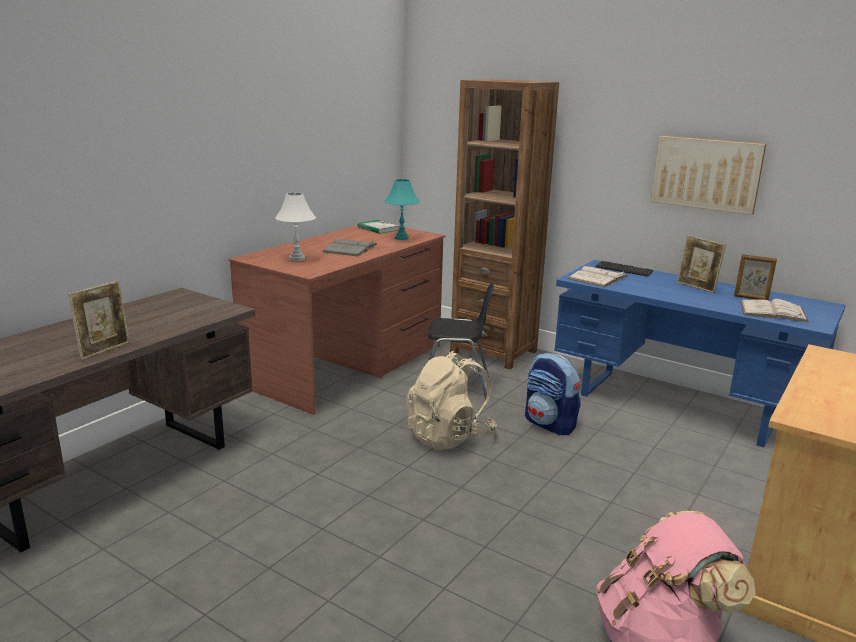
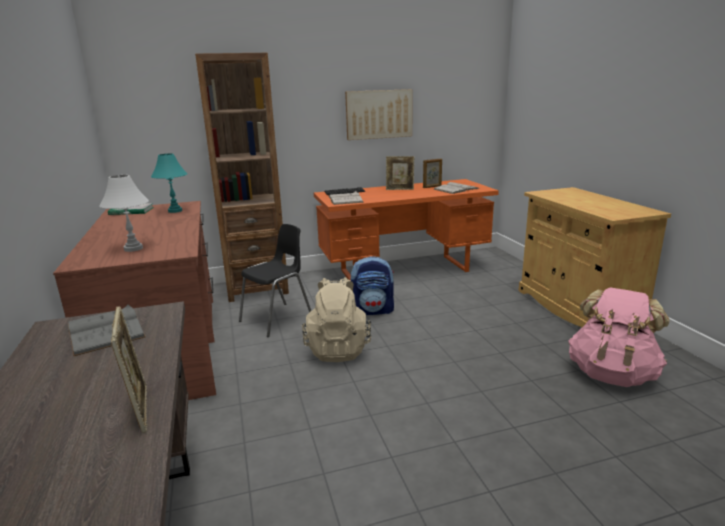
camera: 50 degrees left, 0 degrees up
(350, 248) = (156, 228): grey book -> grey book (105, 330)
(678, 406) = (405, 270): blue desk -> orange desk

